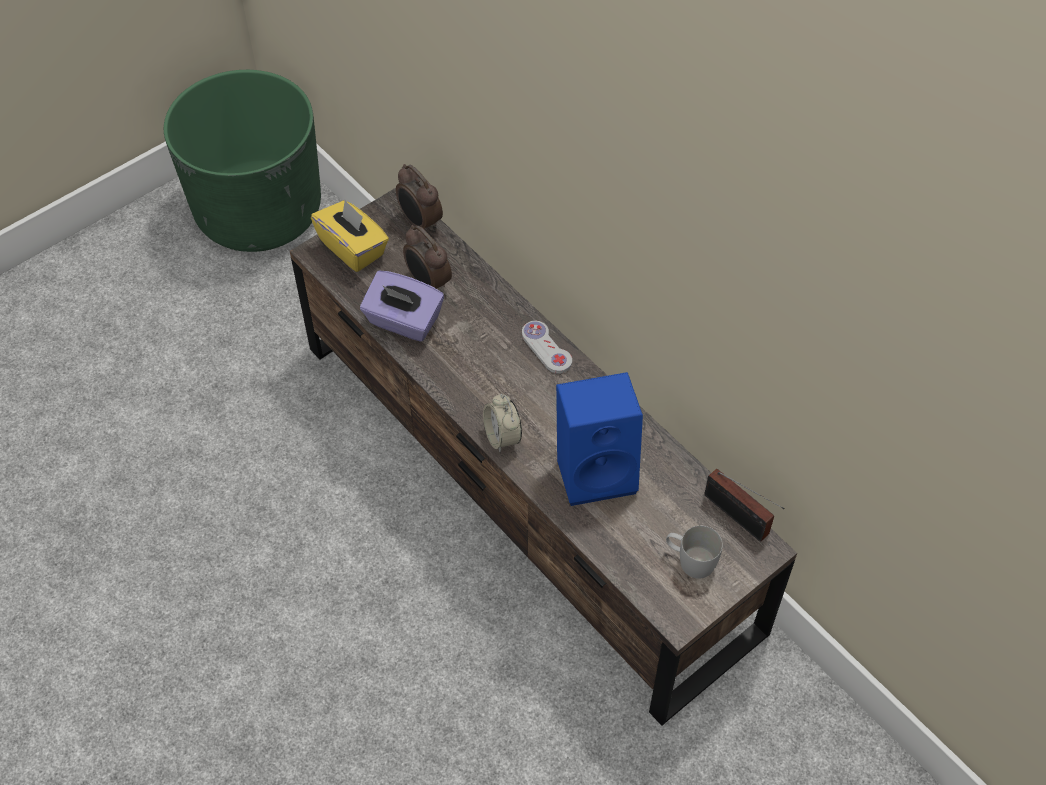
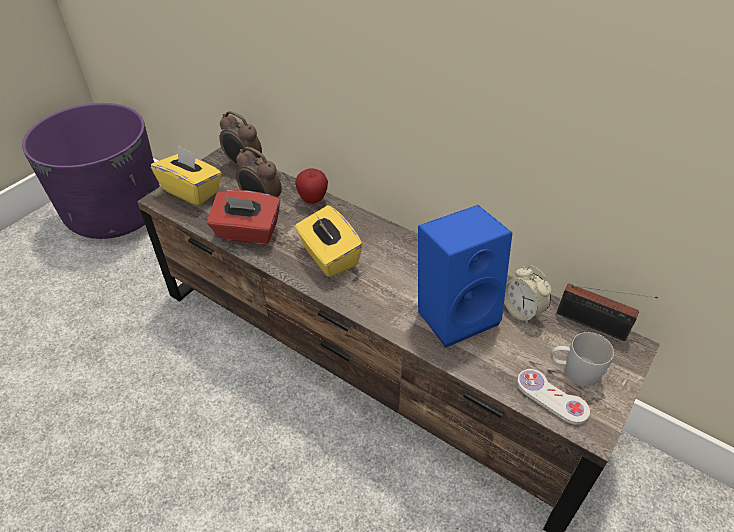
camera: 15 degrees left, 10 degrees down
(259, 211) = (115, 212): green planter -> purple planter
(403, 321) = (247, 233): purple tissue box -> red tissue box
(484, 372) = (328, 256): none -> yellow tissue box
(488, 290) = (313, 199): none -> apple
(502, 437) = (362, 303): alarm clock -> alarm clock (521, 311)
(546, 348) = (375, 230): white game controller -> white game controller (551, 397)

